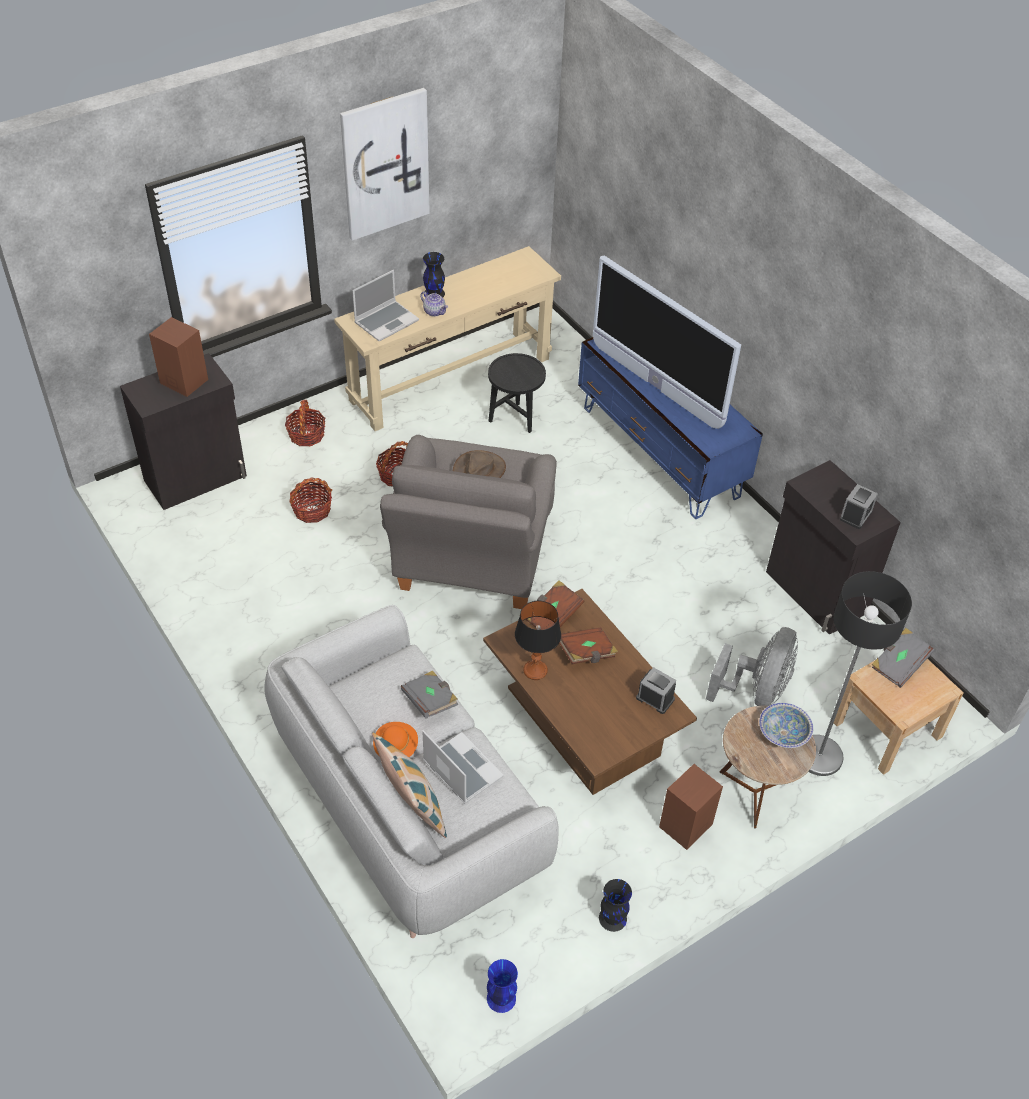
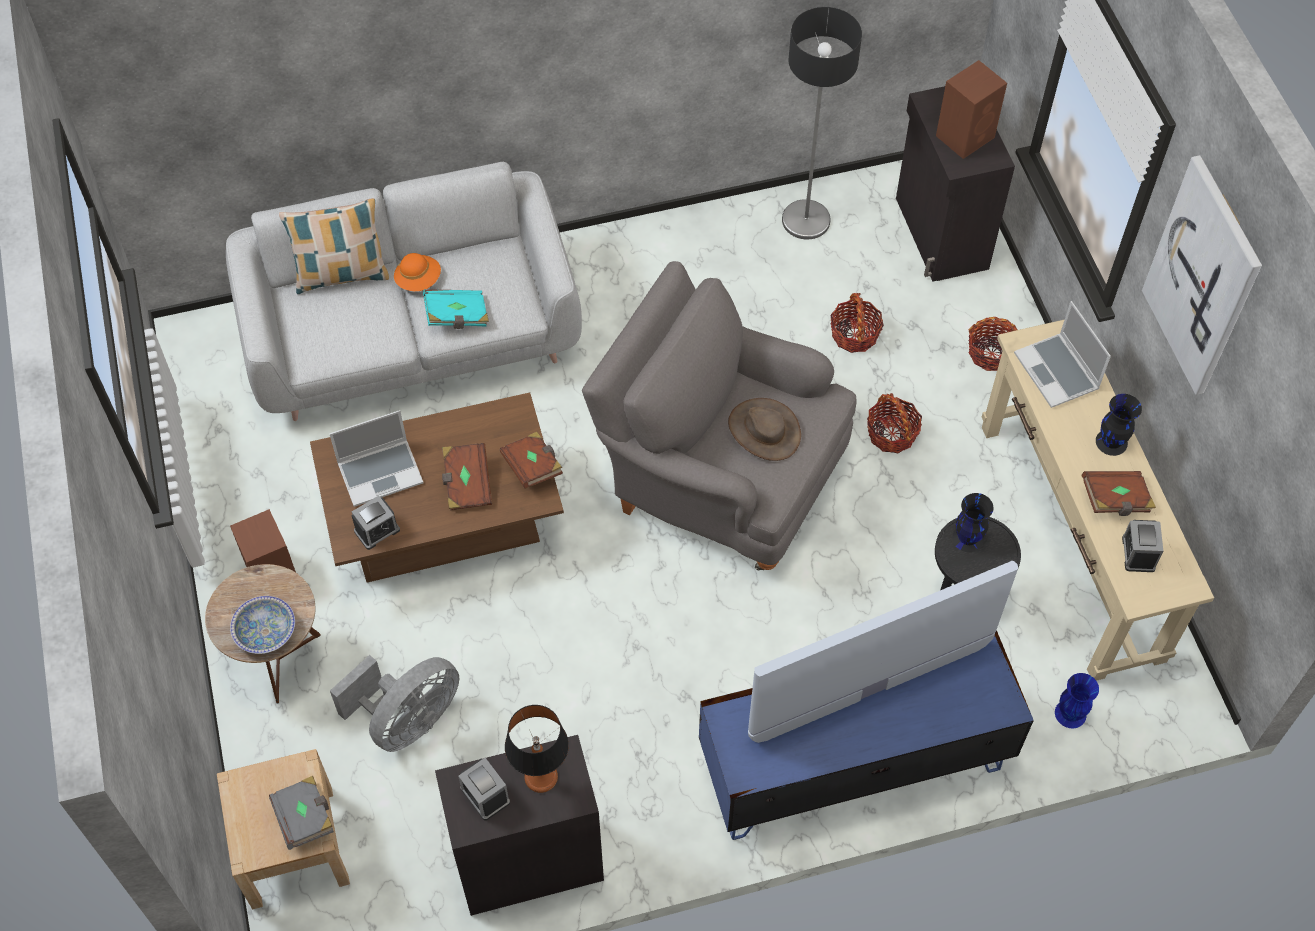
camera: 110 degrees right, 10 degrees up
(430, 701) = (457, 316): grey book -> turquoise book
(435, 312) = (1068, 432): teapot -> none
(461, 769) = (364, 322): laptop -> laptop (381, 472)
(478, 288) = (1115, 500): none -> brown book
(500, 998) = (180, 361): blue vase -> blue vase (1070, 713)
(513, 275) = (1138, 553): none -> alarm clock
(535, 671) = (463, 427): table lamp -> table lamp (540, 777)
(612, 919) = (207, 473): black vase -> black vase (967, 538)
(756, 691) = (408, 720): grey fan -> grey fan turned 90 degrees counterclockwise
(818, 756) = (292, 750): floor lamp -> floor lamp (806, 220)

